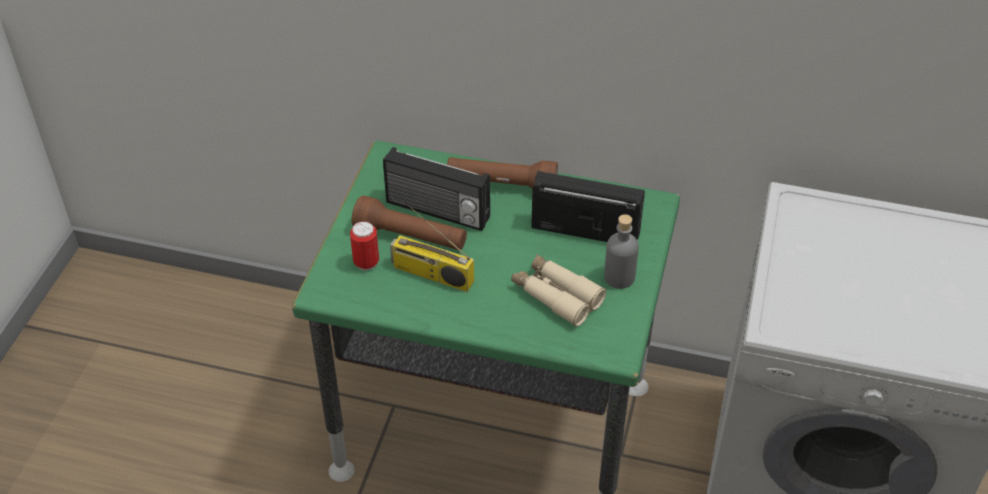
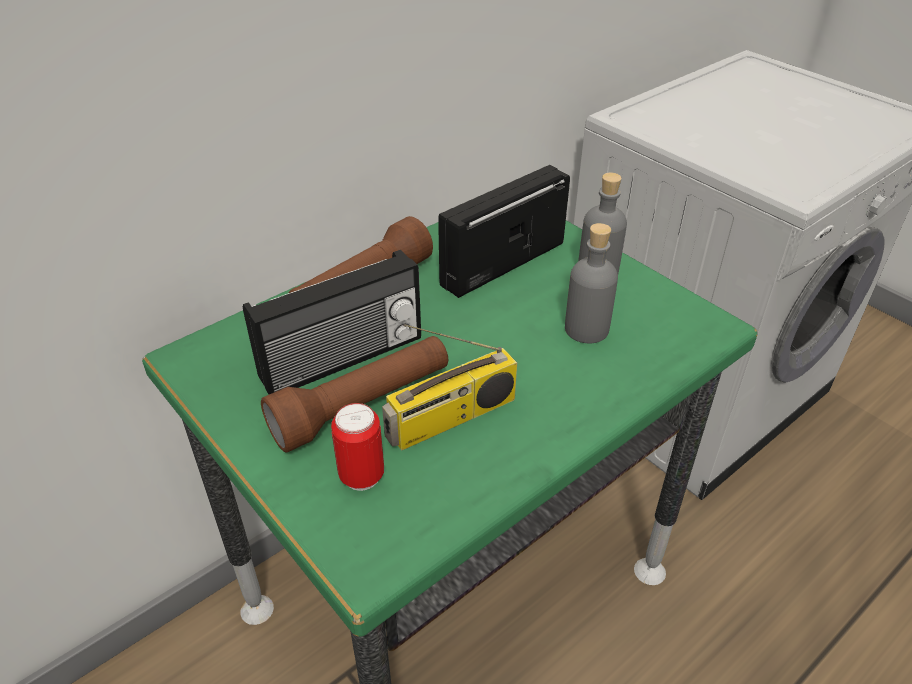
camera: 55 degrees left, 5 degrees down
(556, 295) = (586, 329): beige binoculars -> grey bottle

